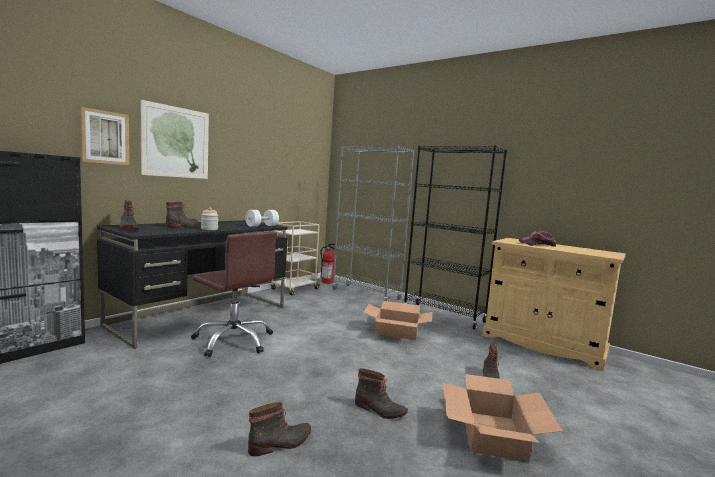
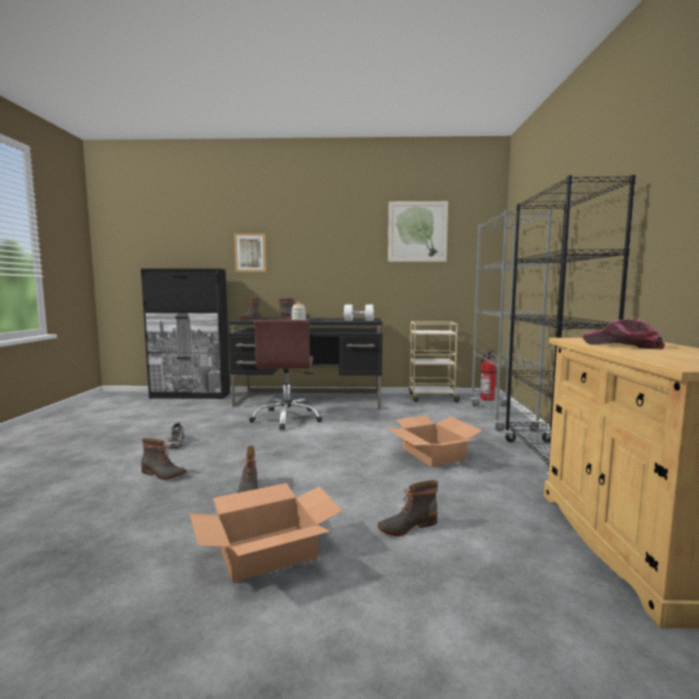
camera: 55 degrees right, 0 degrees up
(176, 142) = (304, 249): picture -> picture (417, 231)
(187, 412) = (175, 442): none -> shoe

